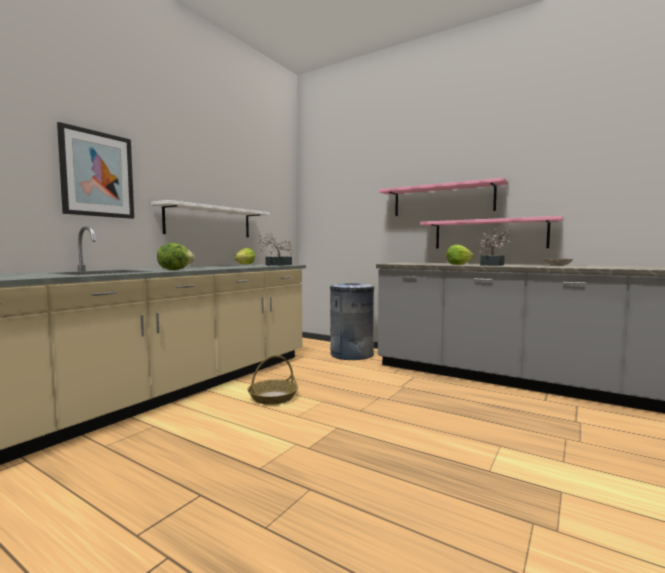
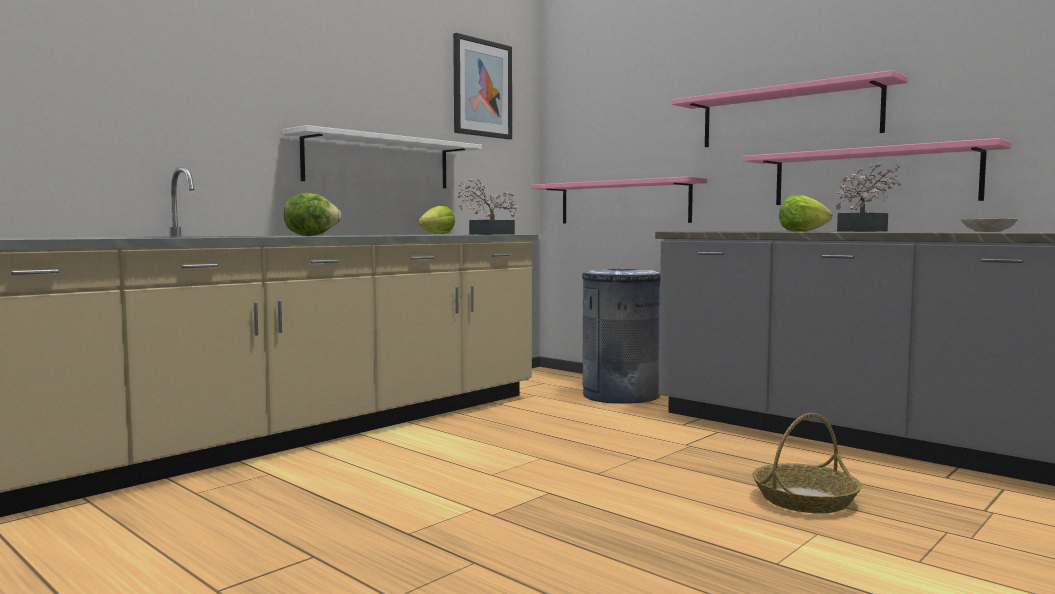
camera: 10 degrees right, 0 degrees up
(97, 174) = (201, 87): picture -> picture (482, 88)
(273, 397) = (462, 448): basket -> basket (805, 499)
(348, 245) = (623, 202): none -> pink shelf

